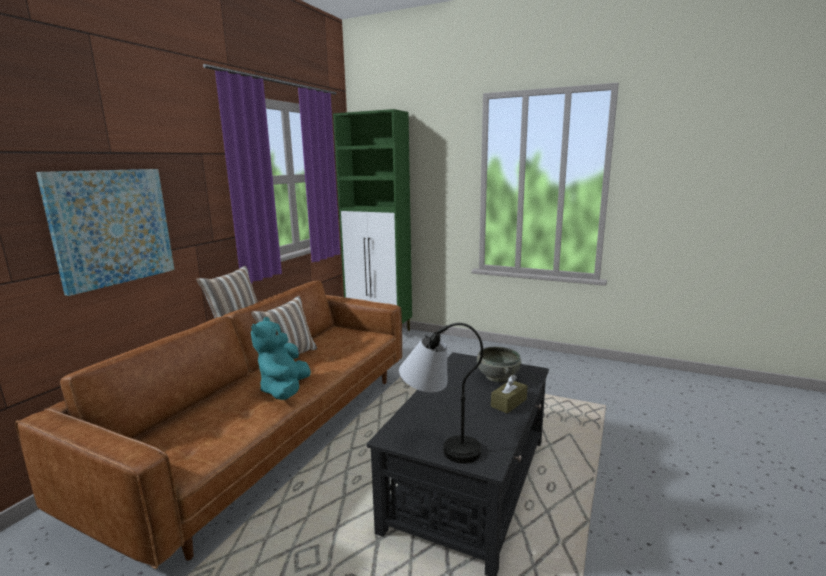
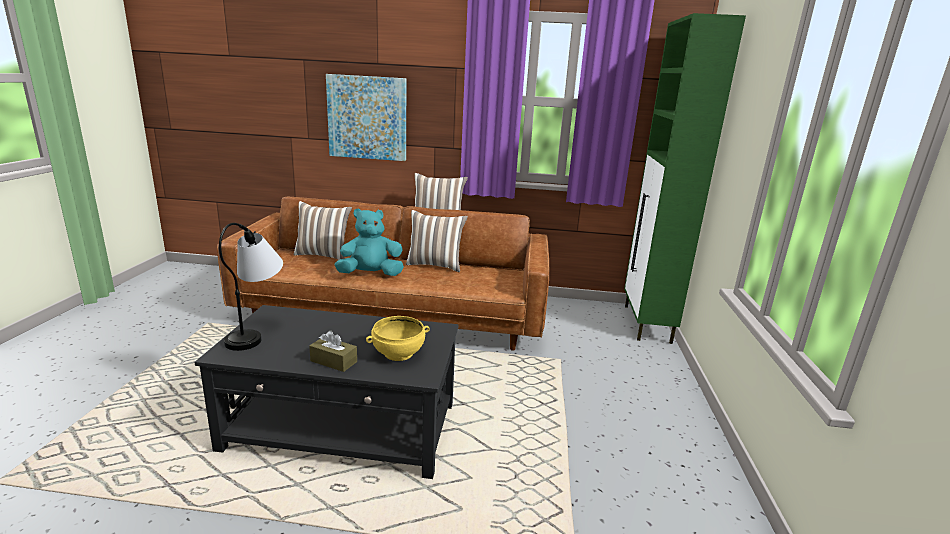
camera: 70 degrees right, 5 degrees up
(181, 419) = (323, 255): none -> pillow
(497, 376) = (398, 353): grey bowl -> yellow bowl

